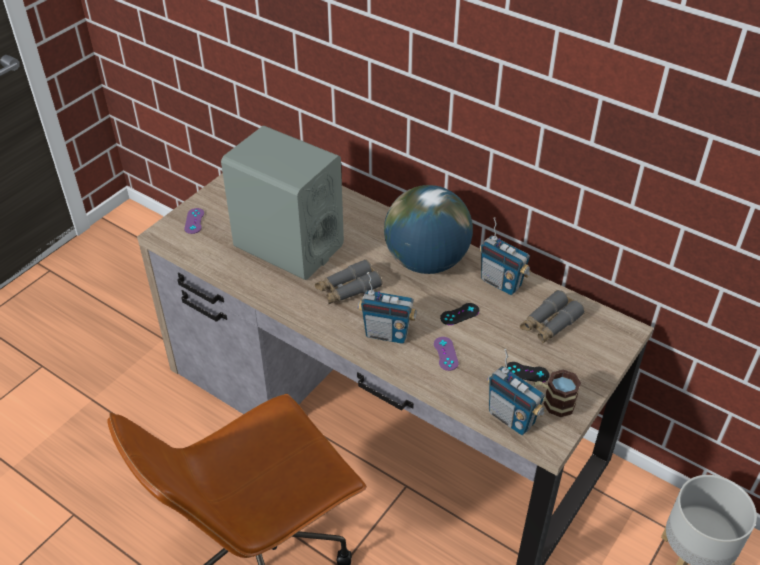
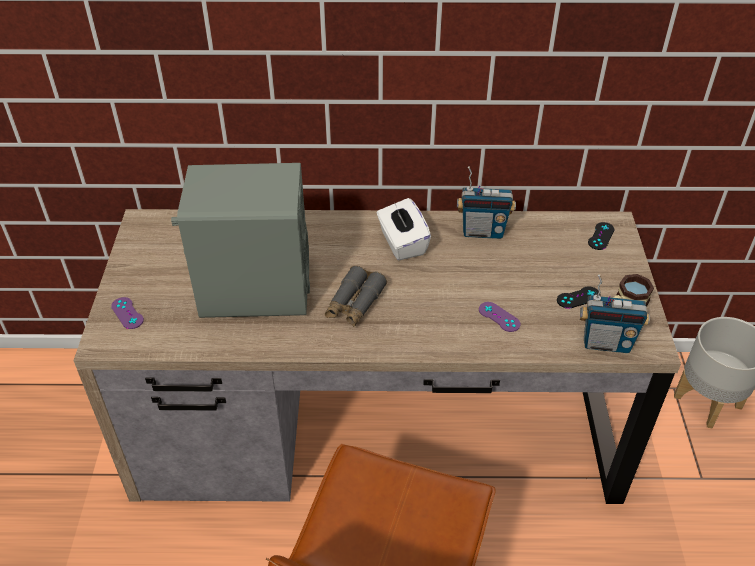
camera: 35 degrees left, 0 degrees up
(387, 334) = (431, 326): radio -> none
(427, 261) = (402, 243): globe -> white tissue box
(459, 314) = (476, 276): black game controller -> black game controller (601, 236)
(549, 324) = (555, 247): grey binoculars -> none

